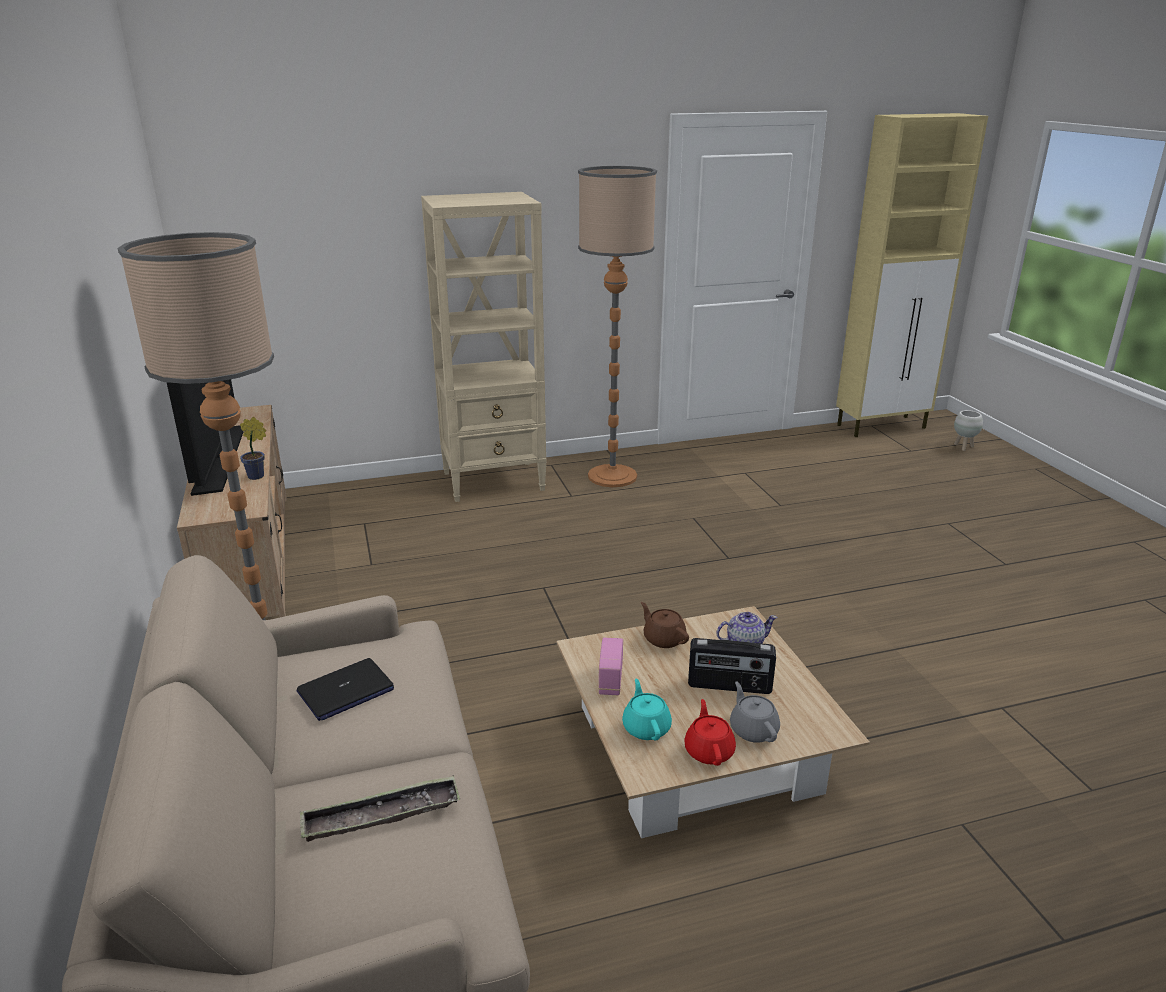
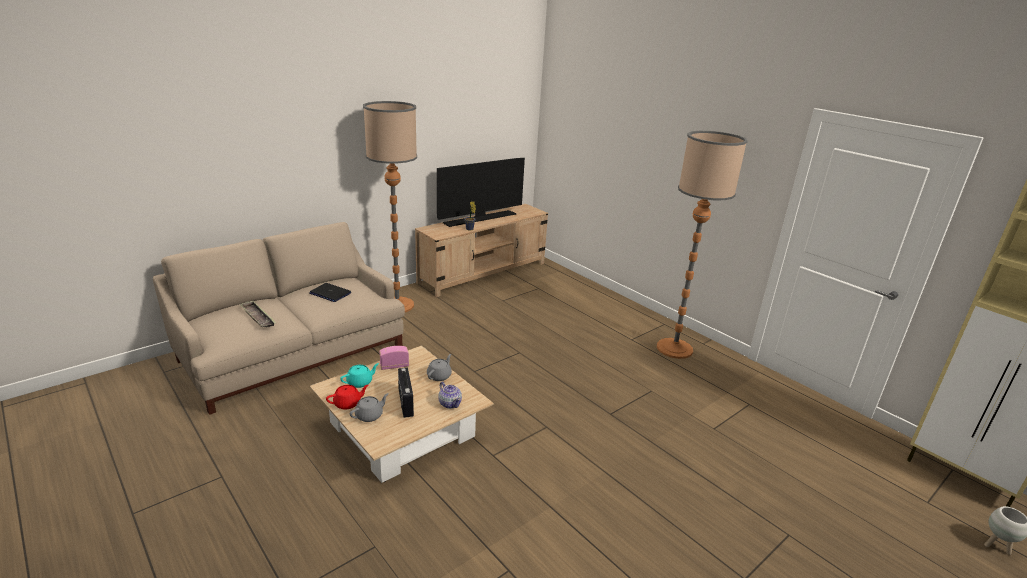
camera: 65 degrees right, 0 degrees up
(494, 481) = (621, 311): beige bookcase -> none
(663, 639) = (439, 376): brown teapot -> grey teapot

